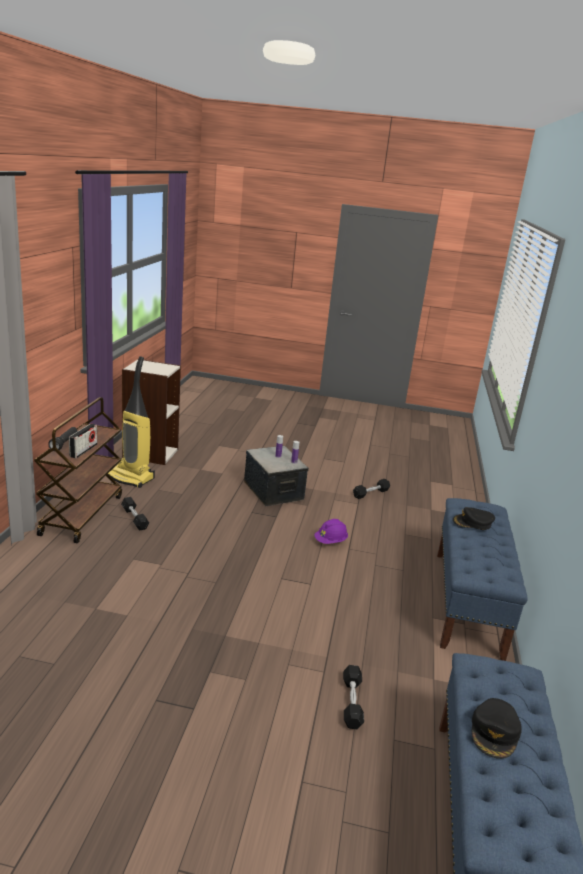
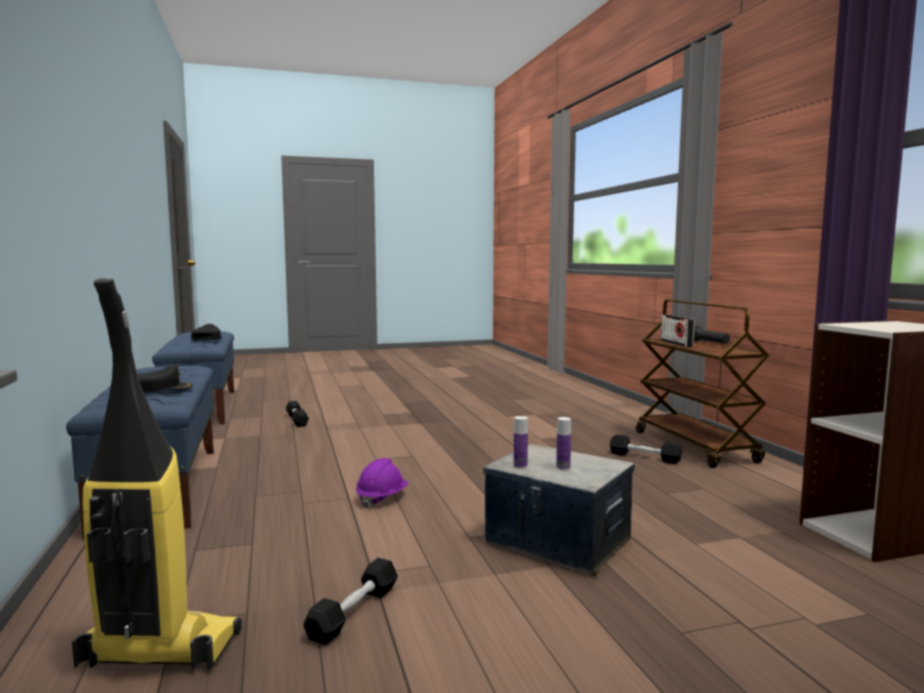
camera: 155 degrees right, 15 degrees down
(131, 477) = (774, 491): vacuum cleaner -> vacuum cleaner (158, 651)

